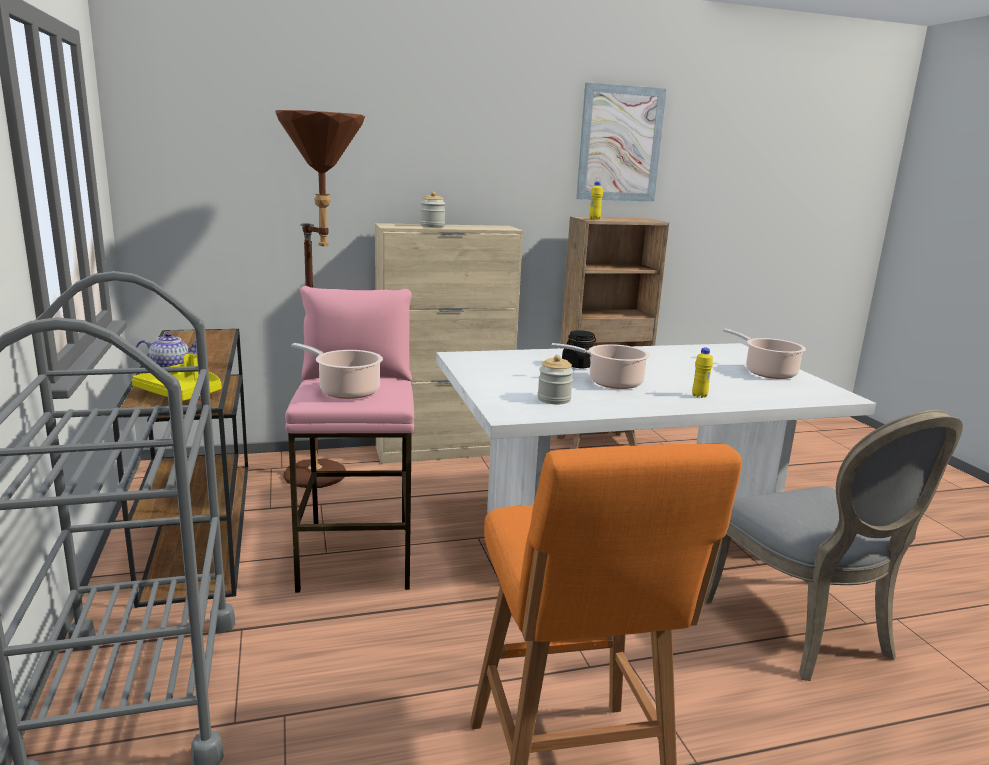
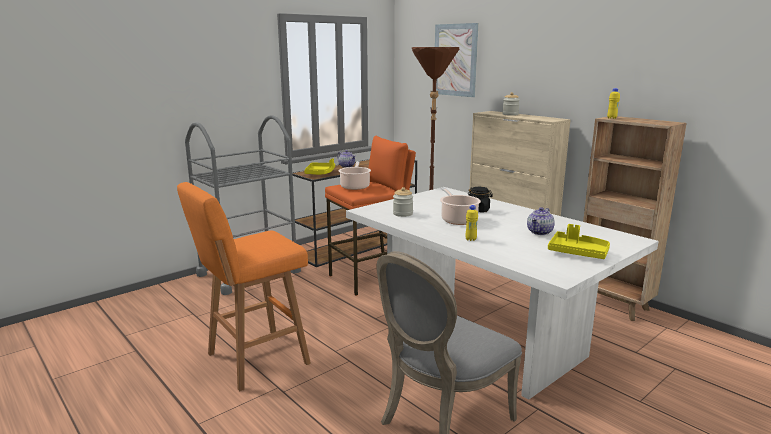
camera: 65 degrees right, 0 degrees up
(358, 554) = (371, 278): pink stool -> orange stool
(620, 144) = (668, 56): picture -> picture (455, 60)
(690, 366) = (540, 232): none -> teapot
(767, 372) = (577, 252): cooking pot -> yellow tray

